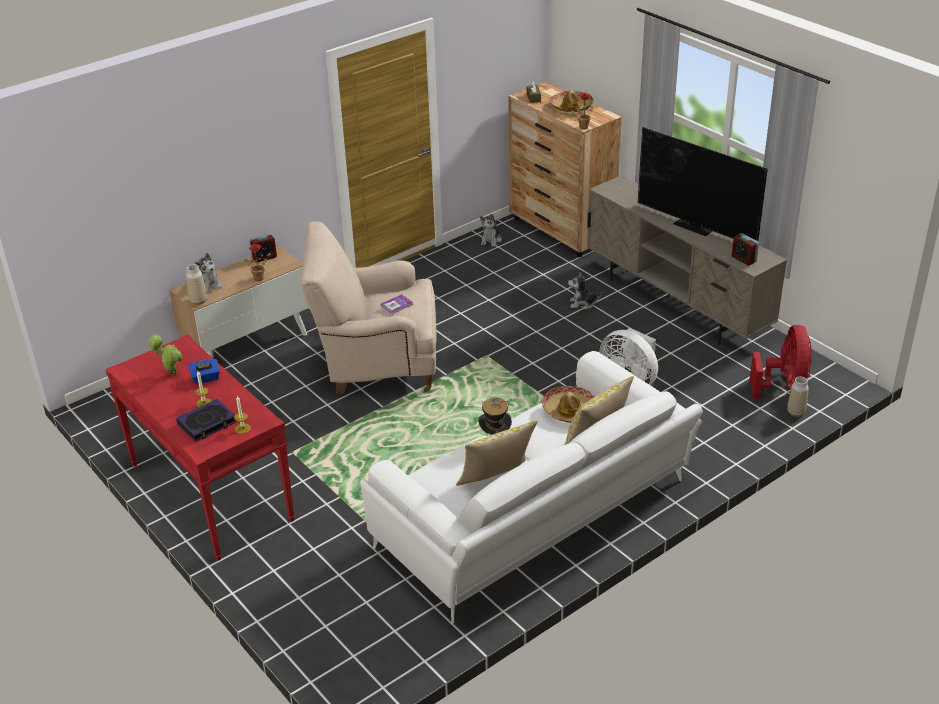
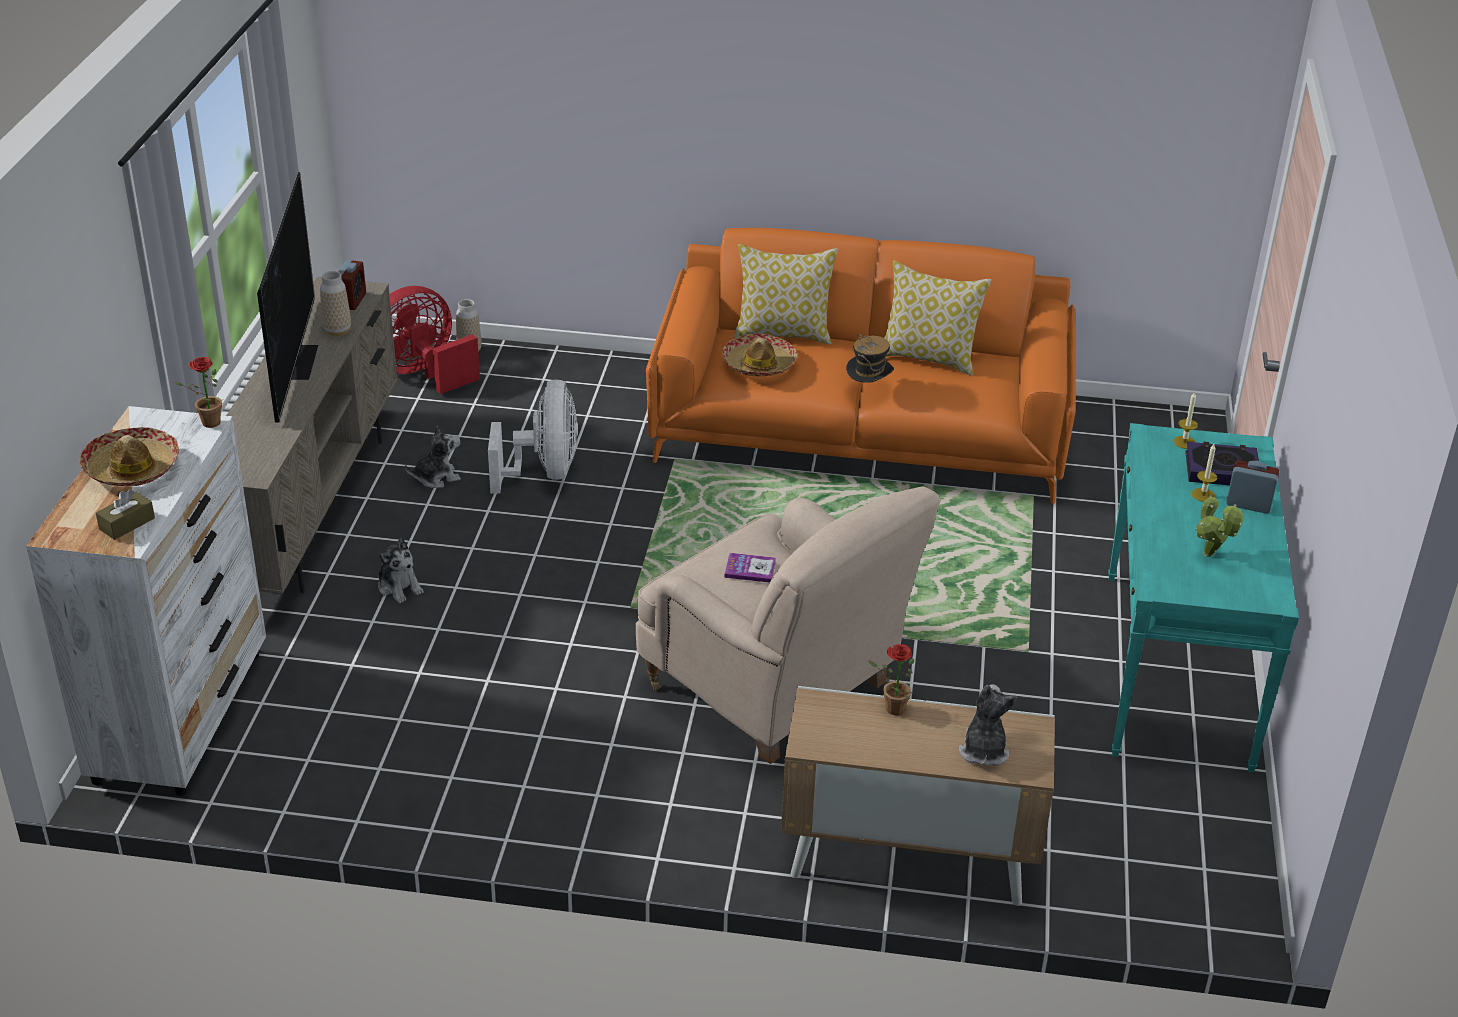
camera: 135 degrees left, 0 degrees up
(198, 301) = (1030, 729): vase -> vase (337, 331)
(206, 378) = (1172, 522): blue tissue box -> none
(210, 491) = (1177, 669): red console table -> turquoise console table
(264, 258) = (838, 745): alarm clock -> alarm clock (1248, 504)
(491, 240) = (292, 780): plush toy -> plush toy (436, 477)
(534, 517) = (861, 431): white sofa -> orange sofa
(561, 231) = (181, 715): brown dresser -> white dresser

